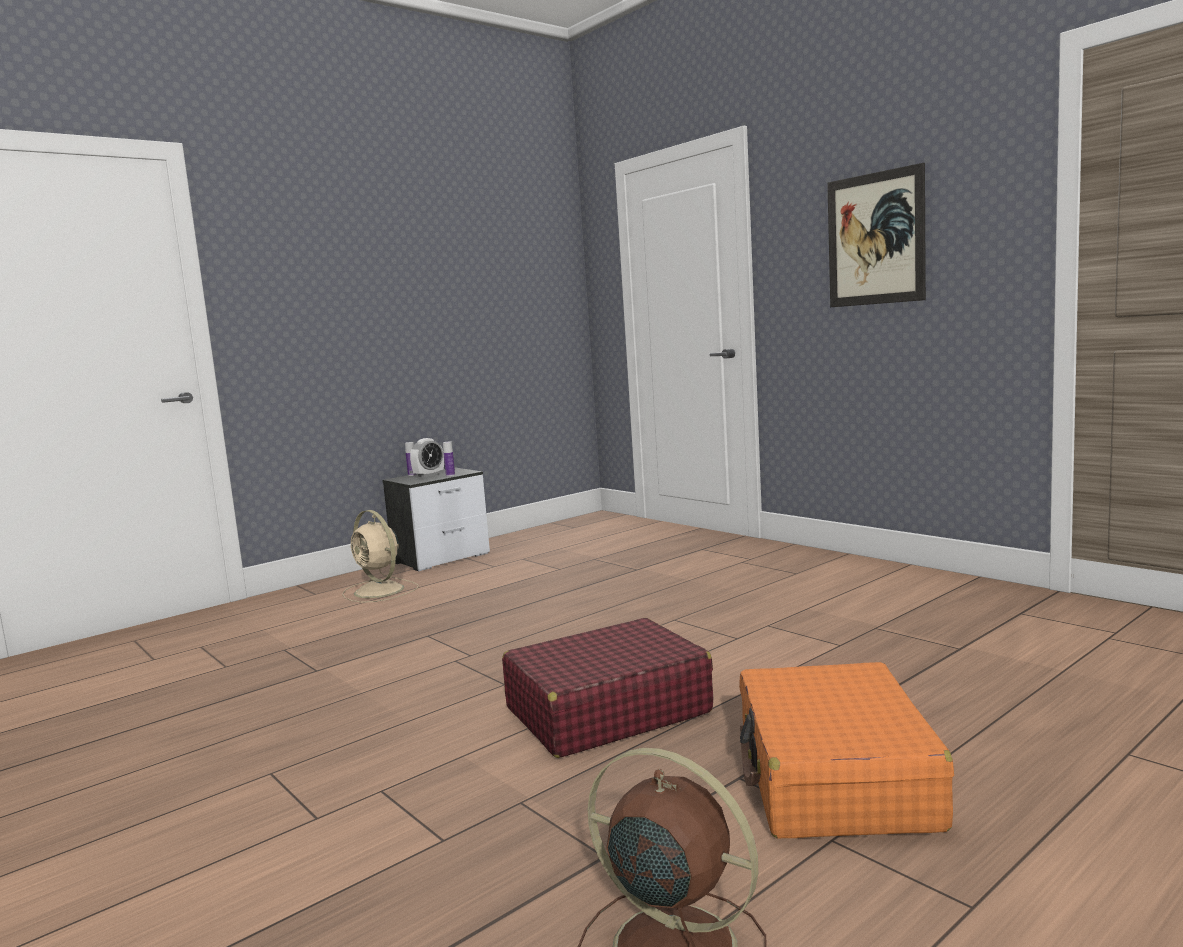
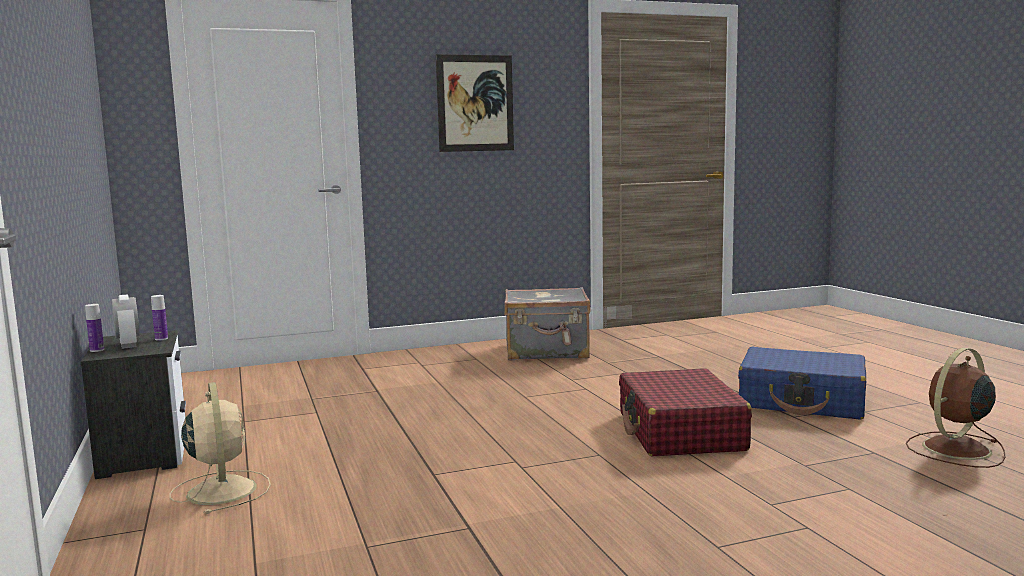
camera: 70 degrees left, 0 degrees up
(380, 591) = (221, 490): beige fan -> beige fan turned 90 degrees counterclockwise
(834, 778) = (802, 401): orange suitcase -> blue suitcase
(877, 592) = (547, 352): none -> grey suitcase

